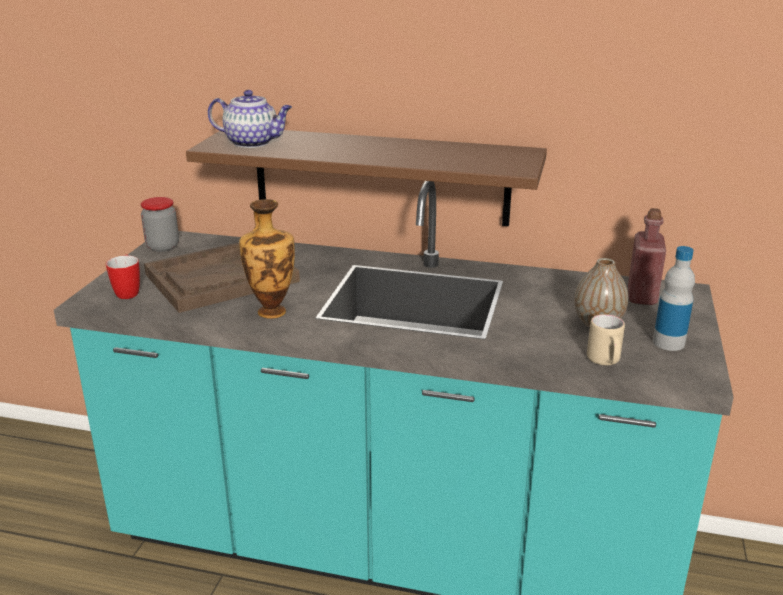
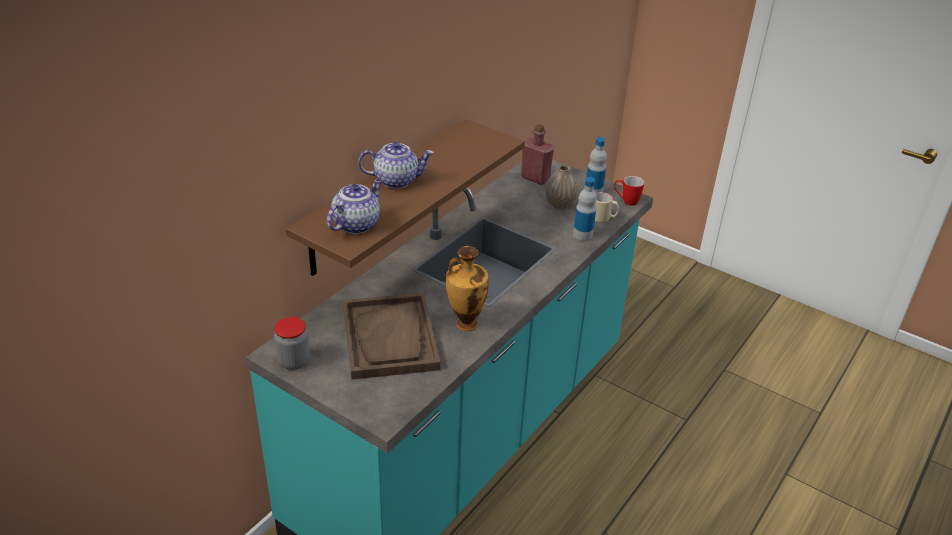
camera: 70 degrees left, 10 degrees up
(128, 292) = (381, 393): mug -> mug (626, 201)
(357, 143) = (396, 180): none -> teapot
(542, 352) = (582, 234): none -> bottle

